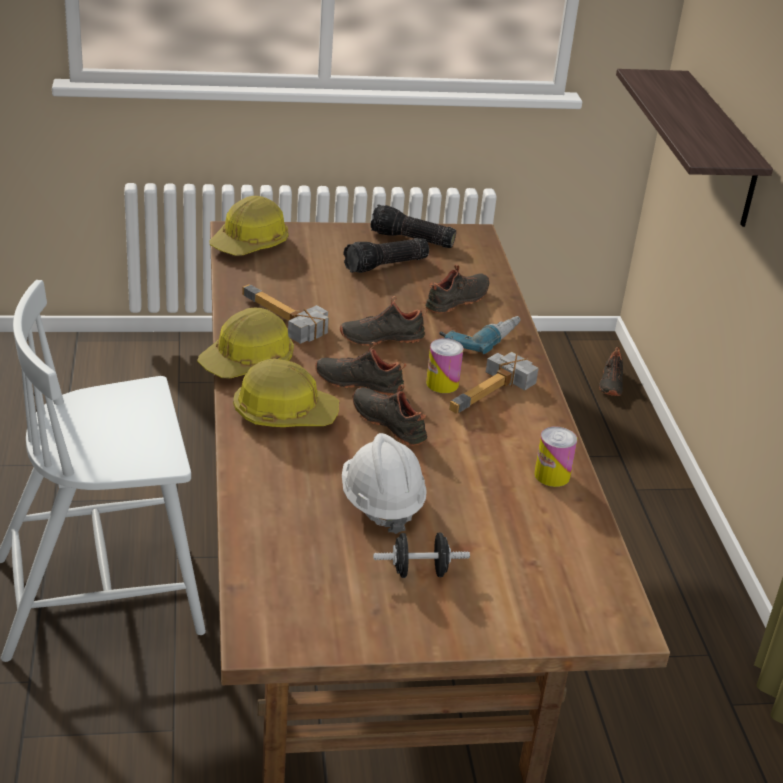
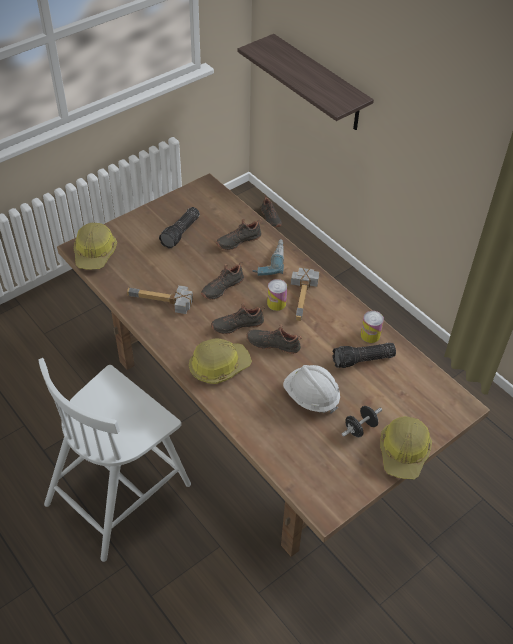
camera: 30 degrees left, 15 degrees up
(248, 361) = (170, 341): hard hat -> hard hat (404, 452)
(411, 240) = (178, 206): flashlight -> flashlight (363, 360)
(458, 301) = (238, 240): black shoe -> black shoe turned 135 degrees counterclockwise

